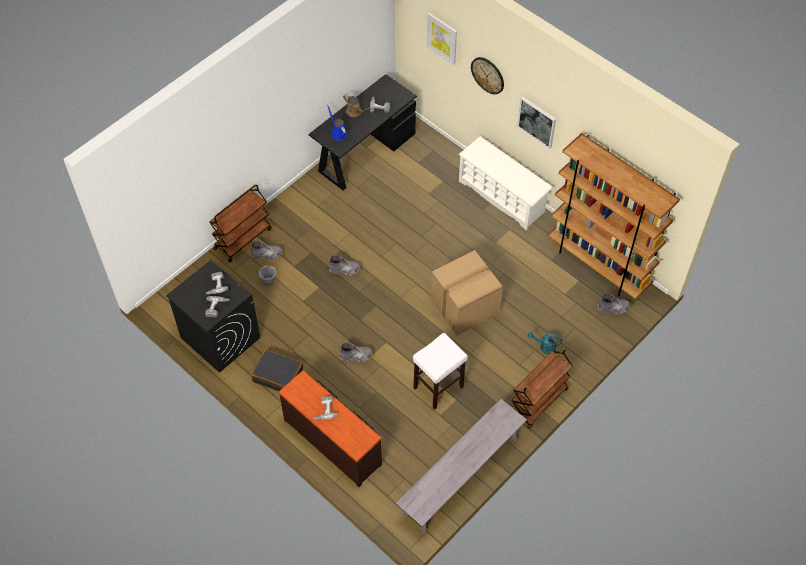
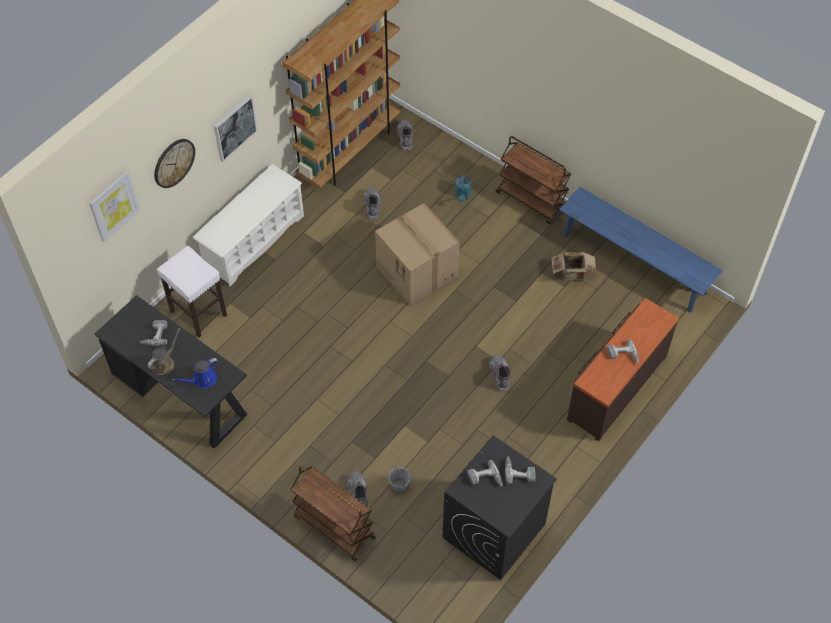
camera: 95 degrees left, 0 degrees up
(278, 375) = (539, 455): black suitcase -> none
(345, 270) = (375, 399): grey boot -> grey boot (372, 205)
(438, 387) = (528, 290): white stool -> white stool (198, 313)
(452, 424) = (573, 274): none -> cardboard box
(461, 476) = (633, 264): grey bench -> blue bench

